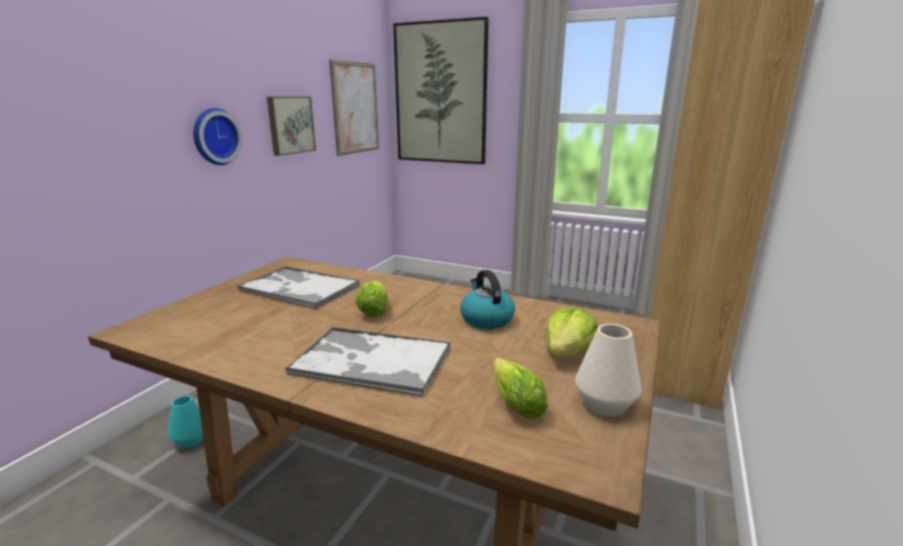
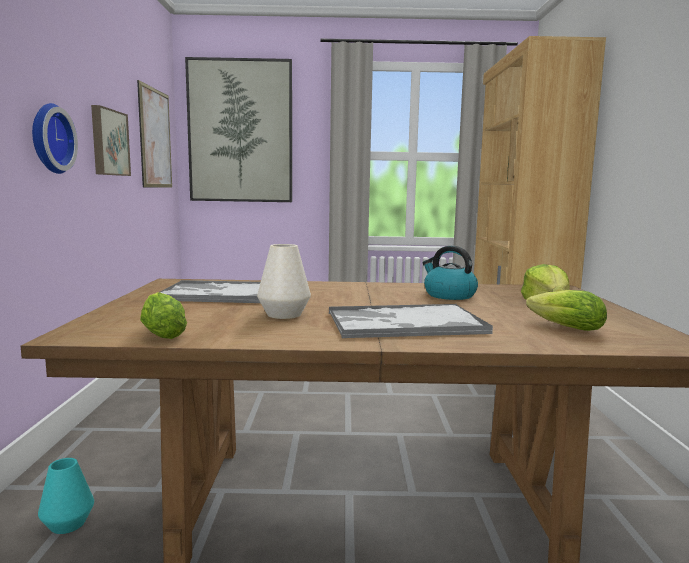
camera: 25 degrees left, 10 degrees down
(375, 309) = (337, 298): lettuce -> lettuce (163, 333)
(604, 404) = (621, 321): white vase -> white vase (283, 314)

